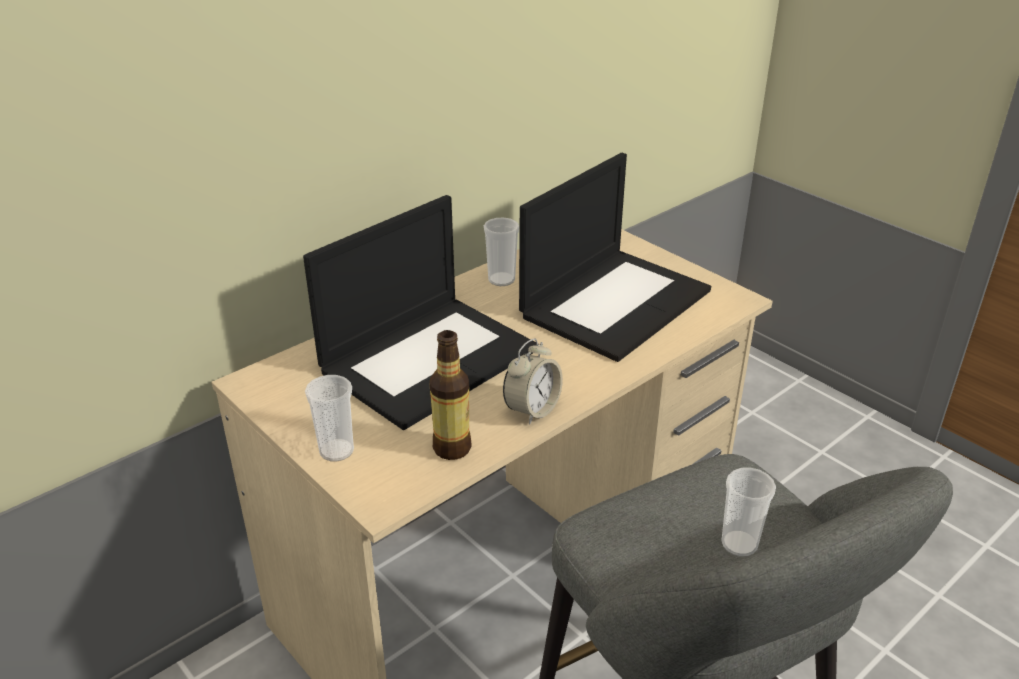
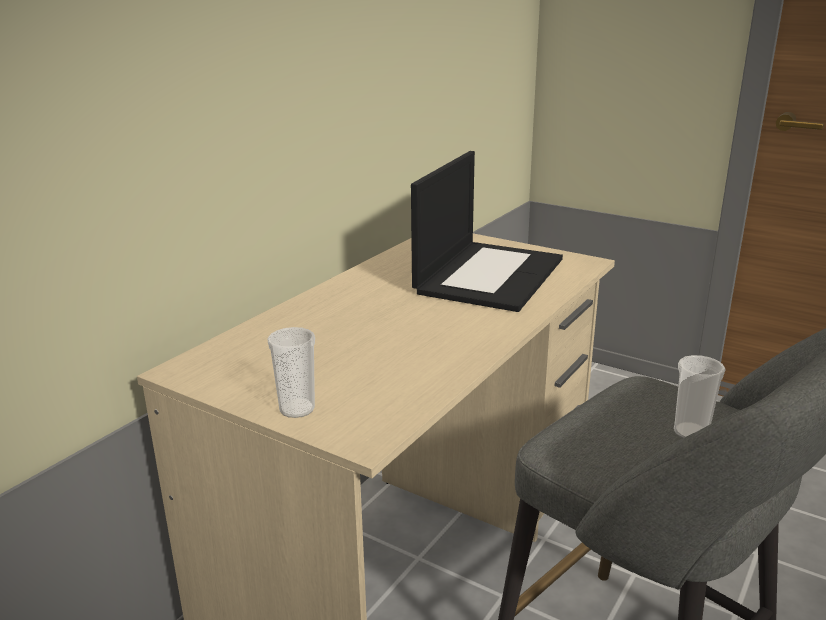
camera: 15 degrees left, 10 degrees down
(430, 358) = (348, 331): laptop -> none
(452, 448) = (409, 390): bottle -> none
(501, 280) = (381, 272): cup -> none
(532, 410) = (466, 353): alarm clock -> none

